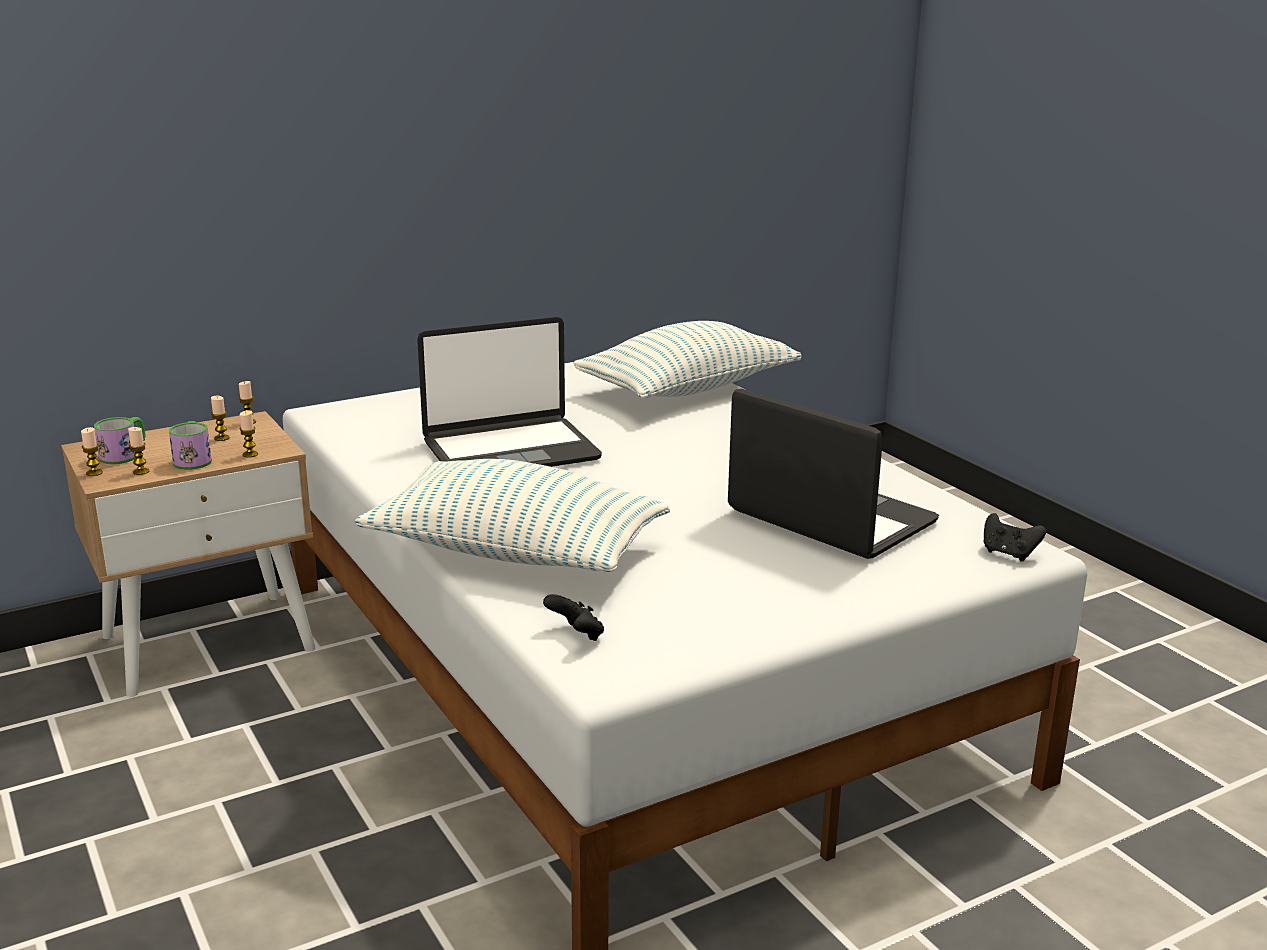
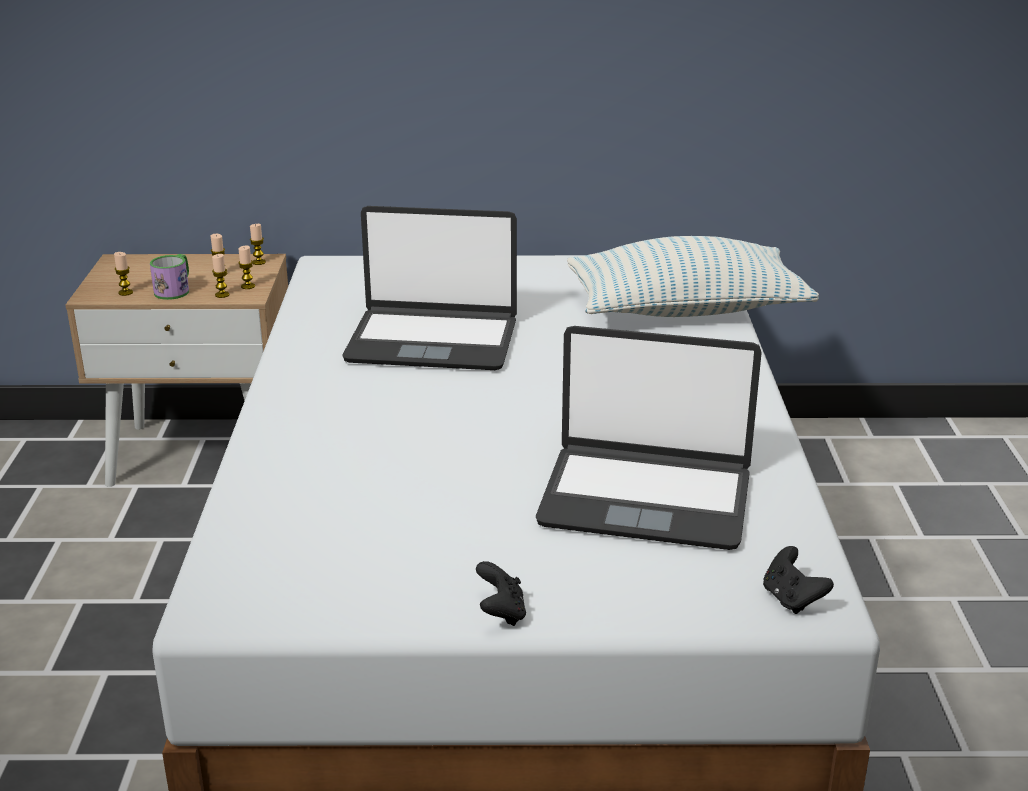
camera: 30 degrees right, 5 degrees up
(94, 473) = (93, 286): candle -> candle (248, 286)
(124, 455) = (133, 273): mug -> none
(514, 552) = (305, 450): pillow -> none
(576, 635) = (248, 555): black game controller -> black game controller (501, 613)
(830, 518) = (645, 498): laptop -> laptop turned 120 degrees clockwise

